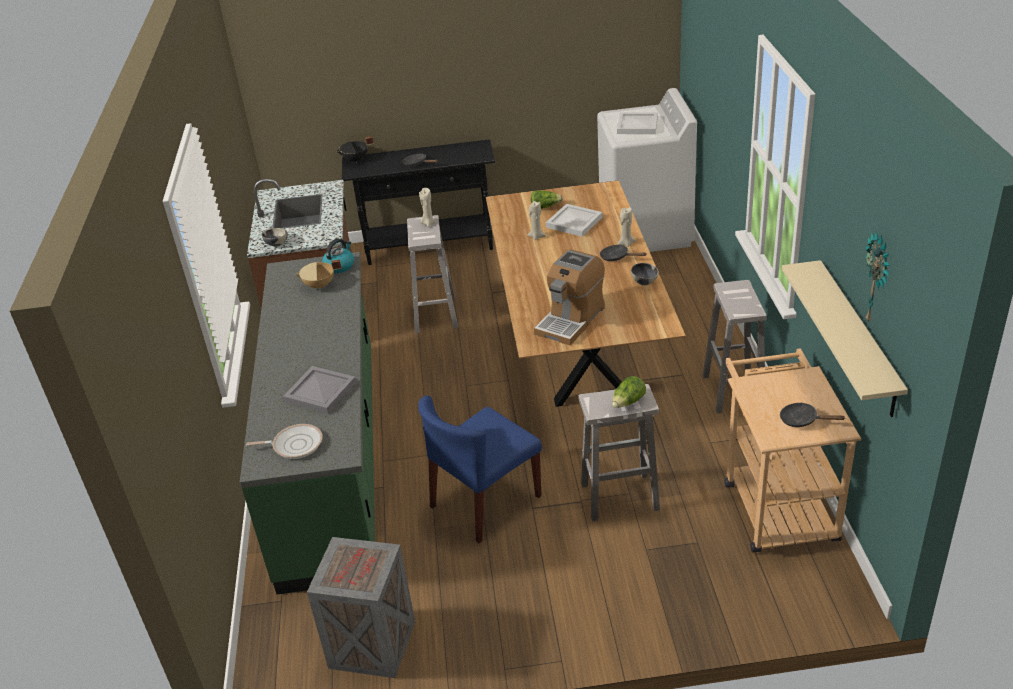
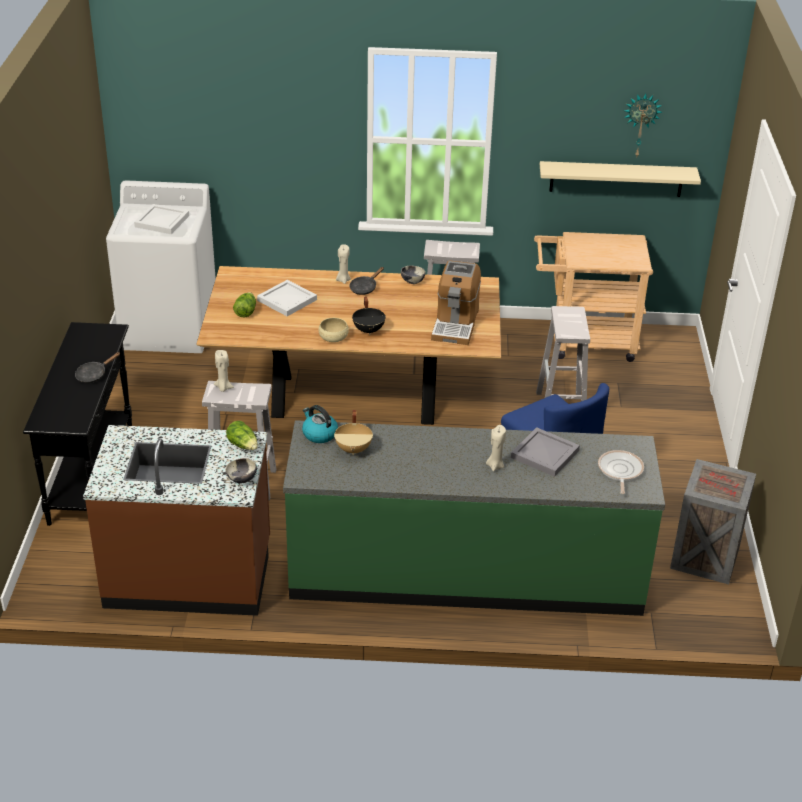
camera: 85 degrees left, 0 degrees up
(356, 160) = (44, 420): black cooking pot -> black cooking pot (369, 330)
(519, 256) = (333, 337): none -> beige bowl
(536, 236) = (301, 323): beige candle -> beige candle (495, 465)
(571, 320) = (455, 324): coffee machine -> coffee machine turned 60 degrees clockwise
(628, 402) = (573, 318): lettuce -> lettuce (243, 445)
(802, 420) = (623, 250): black frying pan -> none

